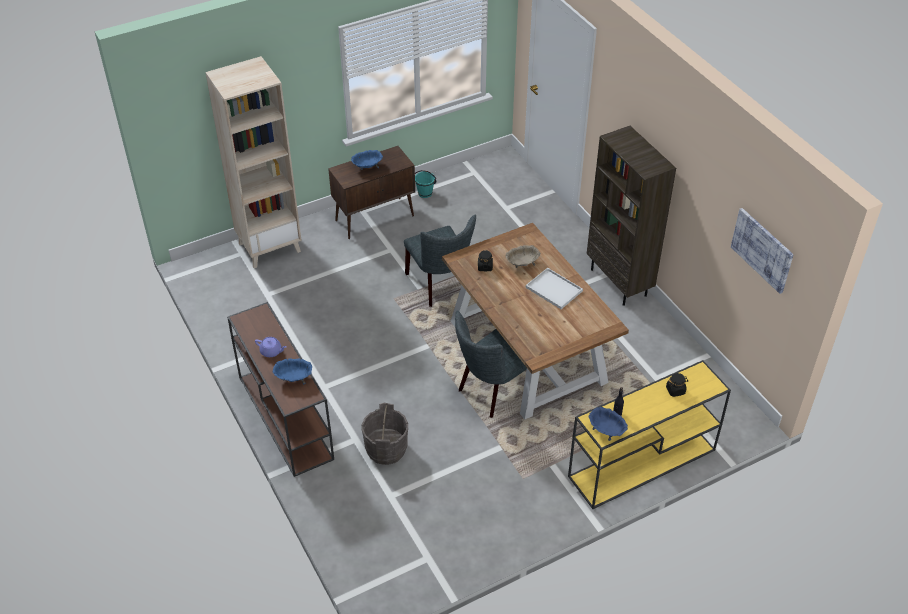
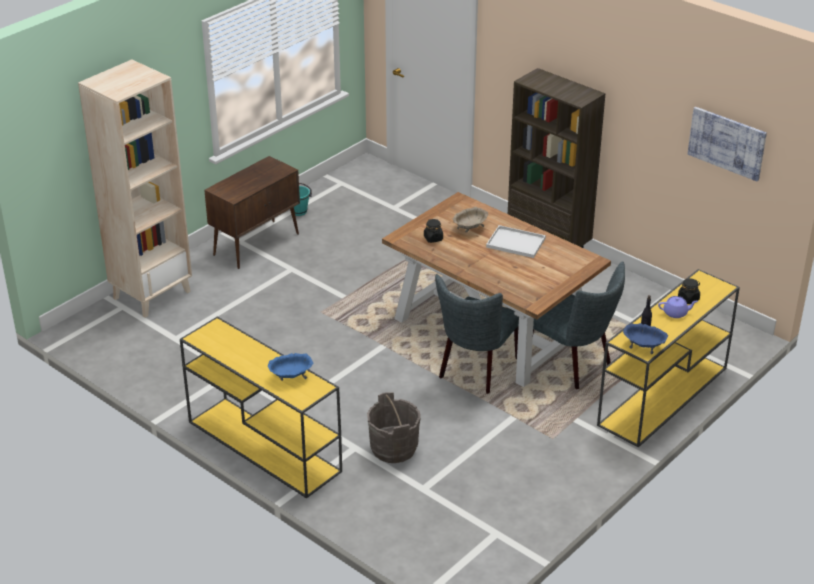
camera: 20 degrees left, 10 degrees down
(271, 351) = (250, 359): purple teapot -> purple teapot (676, 313)
(284, 416) = (262, 446): brown console table -> yellow console table
(367, 167) = (247, 180): blue bowl -> none
(441, 285) = (365, 289): grey chair -> grey chair (573, 365)

